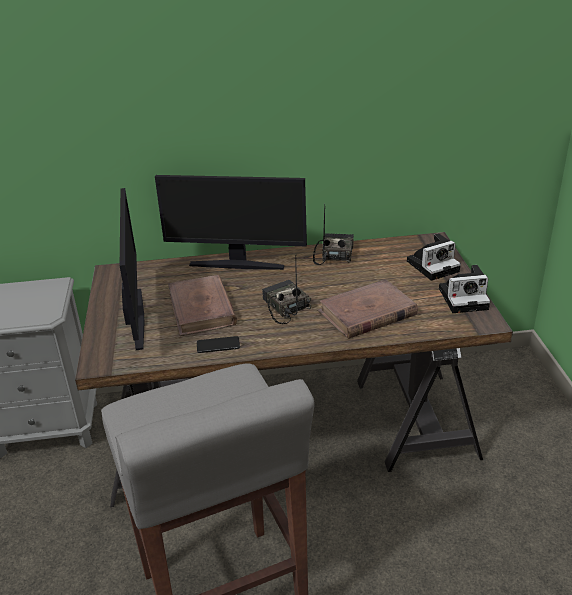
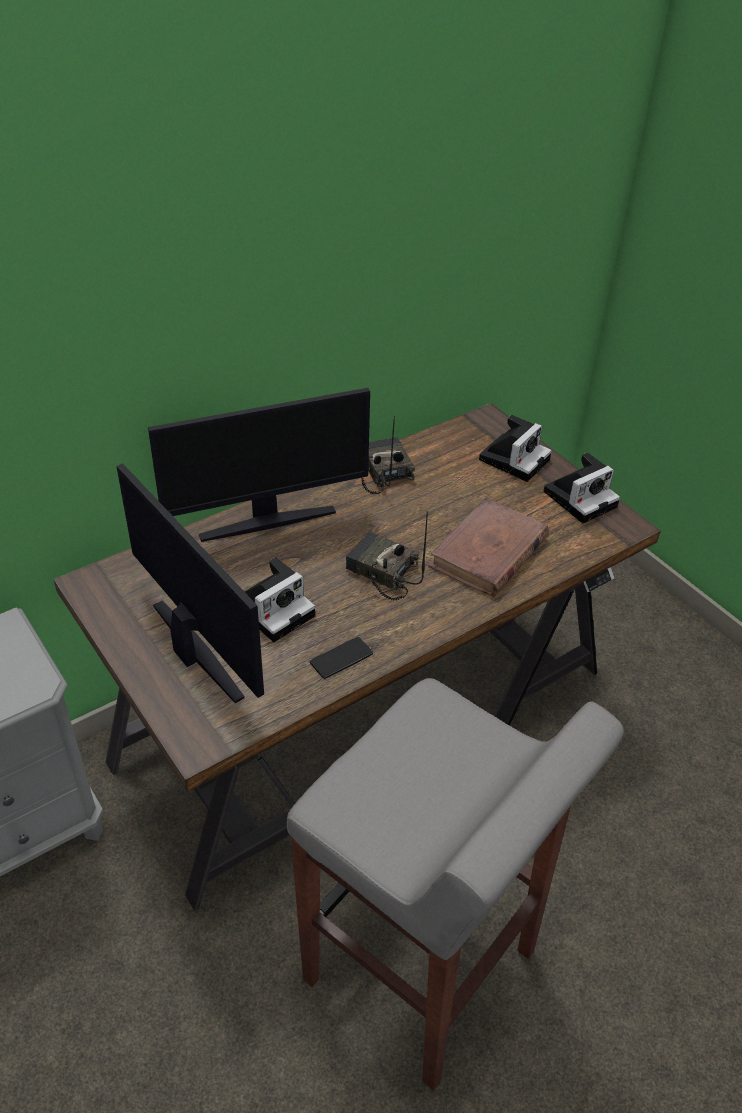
camera: 30 degrees left, 10 degrees up
(202, 309) = (275, 608): brown book -> camera

